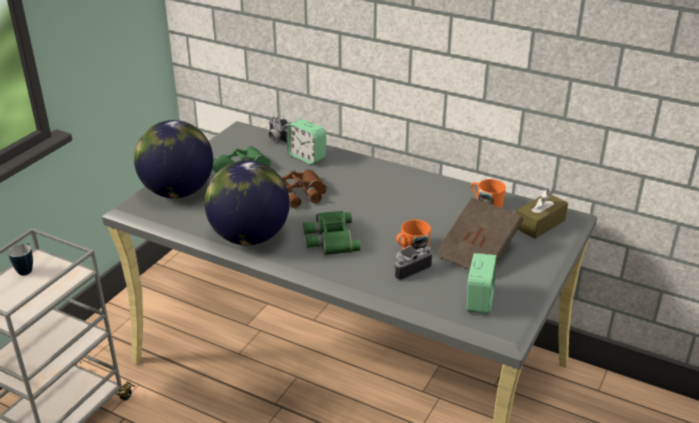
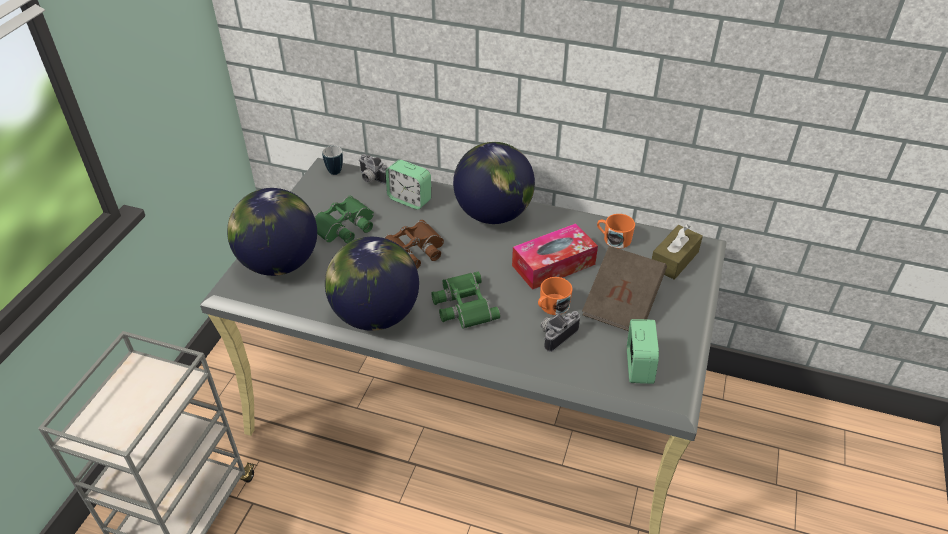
camera: 10 degrees left, 10 degrees up
(27, 269) = (127, 381): mug -> mug (335, 169)
(379, 174) = (493, 214): none -> globe
(423, 217) = (553, 265): none -> tissue box

